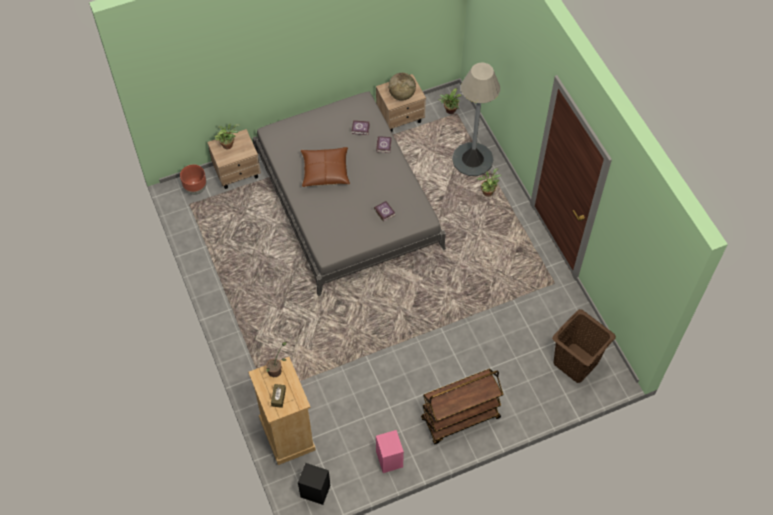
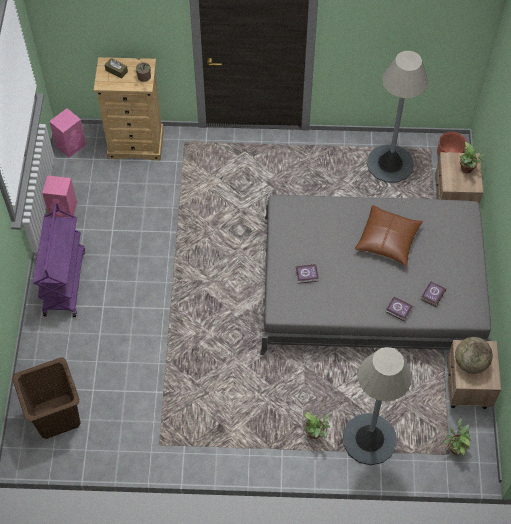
camera: 115 degrees right, 0 degrees up
(219, 227) = (390, 164): none -> grey floor lamp
(314, 491) = (71, 145): black speaker -> pink speaker
(460, 419) = (64, 282): brown cart -> purple cart

